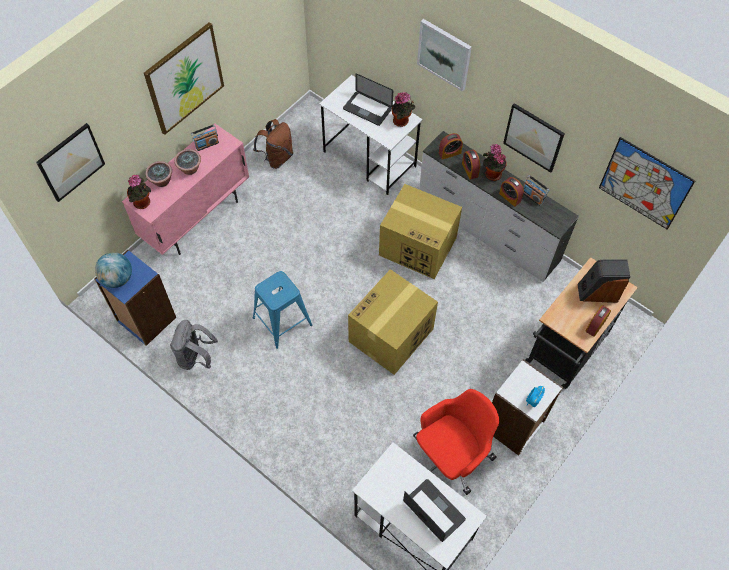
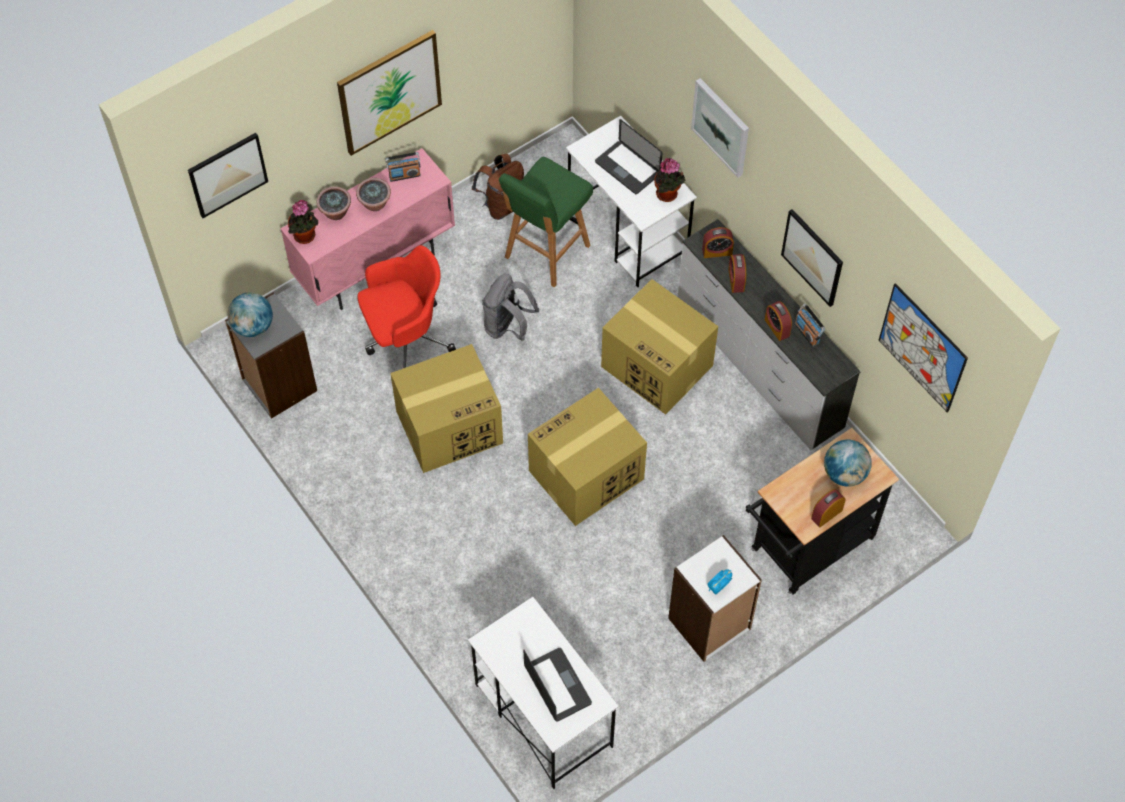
camera: 15 degrees right, 0 degrees up
(146, 319) = (278, 385): blue bookcase -> grey bookcase
(196, 357) = (330, 447): grey backpack -> grey backpack (507, 327)
(282, 322) = (450, 426): blue stool -> cardboard box
(316, 184) = (545, 253): none -> green stool
(451, 456) = (617, 642): red office chair -> red office chair (405, 338)
(491, 174) = (763, 291): potted plant -> none
(597, 292) = (844, 474): speaker -> globe

